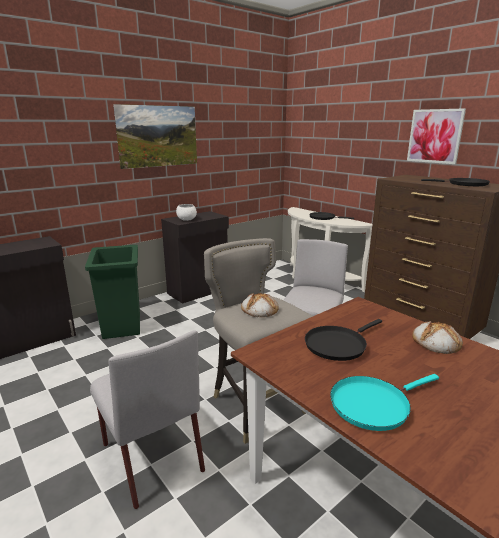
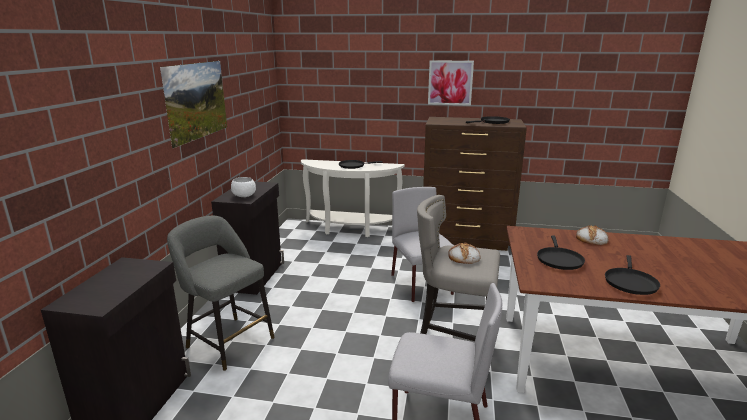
camera: 40 degrees left, 0 degrees up
(122, 325) = (227, 341): green trash can -> grey stool
(373, 404) = (630, 282): turquoise frying pan -> black frying pan

